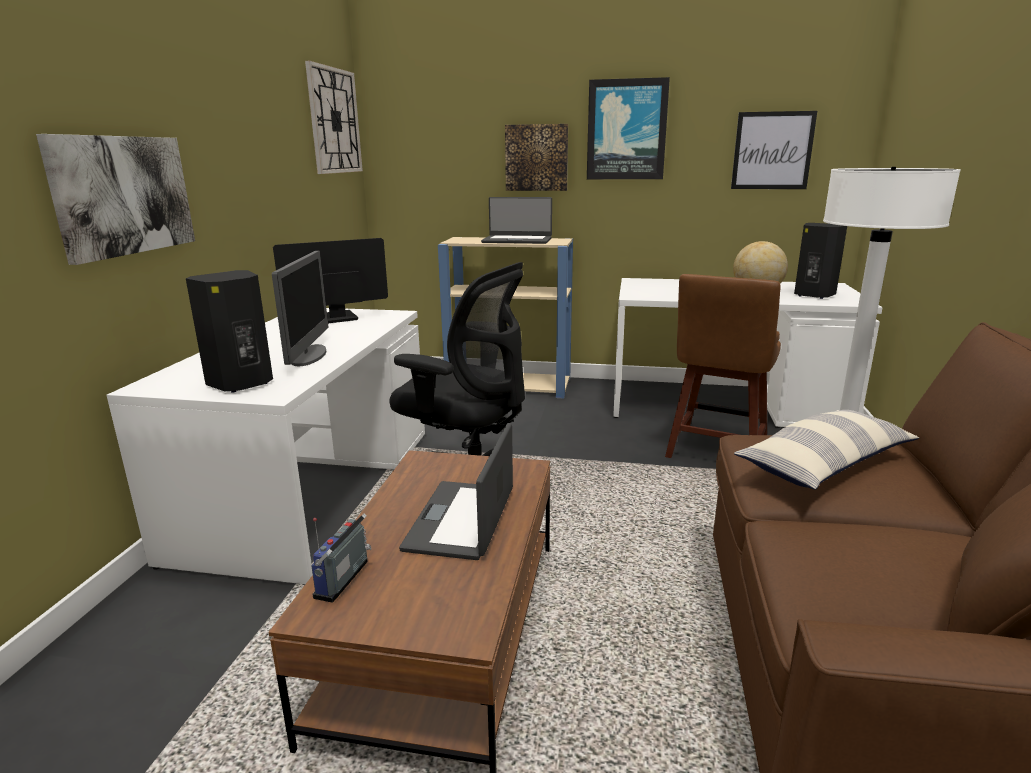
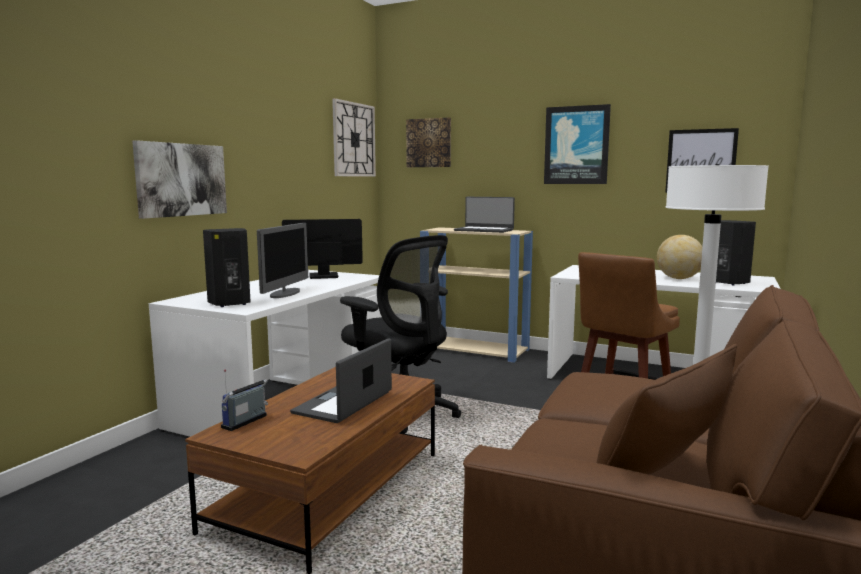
camera: 15 degrees right, 10 degrees down
(536, 157) = (505, 167): picture -> picture (429, 143)
(824, 465) = (625, 391): pillow -> none

